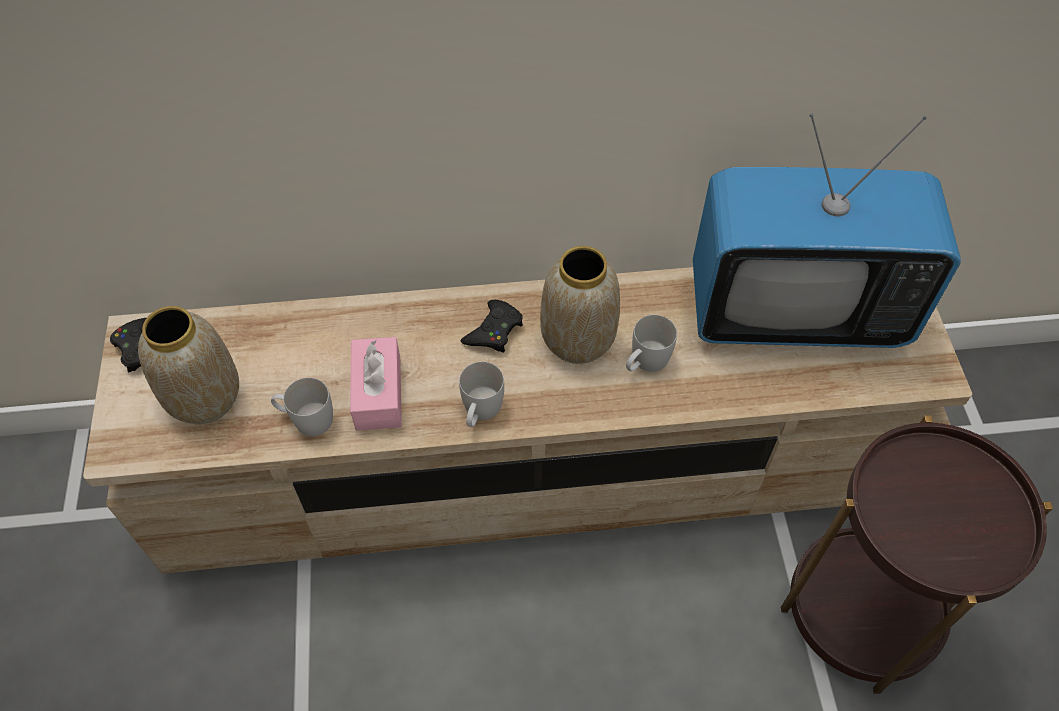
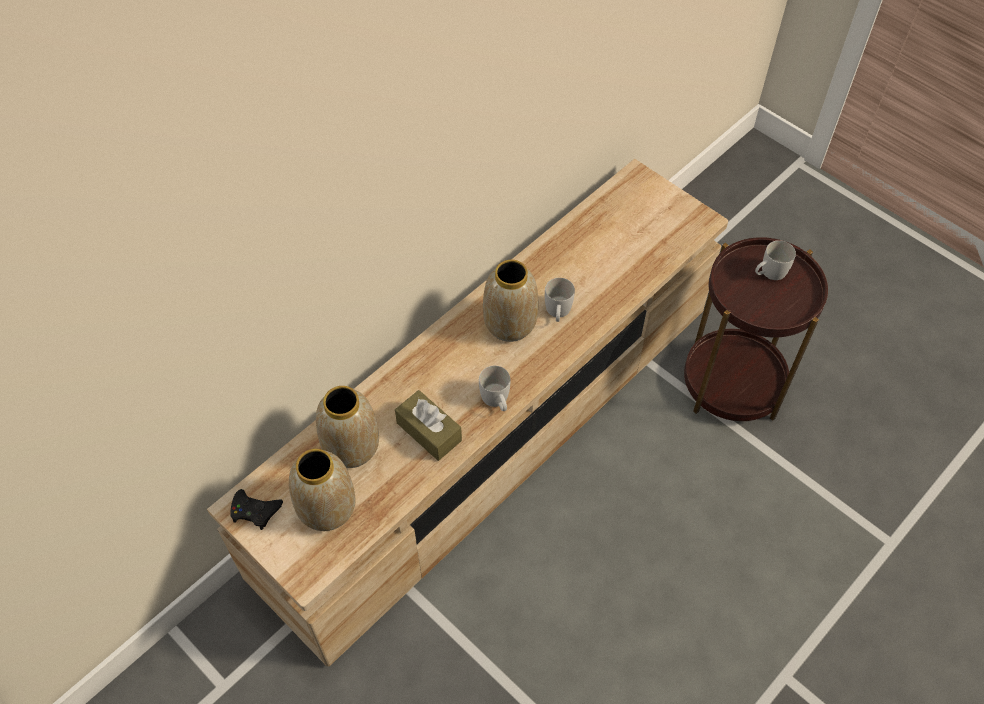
camera: 40 degrees left, 0 degrees up
(289, 352) = (350, 447): none -> vase
(306, 419) = (402, 476): white mug -> white mug (769, 273)
(378, 393) = (429, 431): pink tissue box -> brown tissue box
(494, 331) = (459, 351): black game controller -> none
(796, 311) = (608, 232): television -> none

